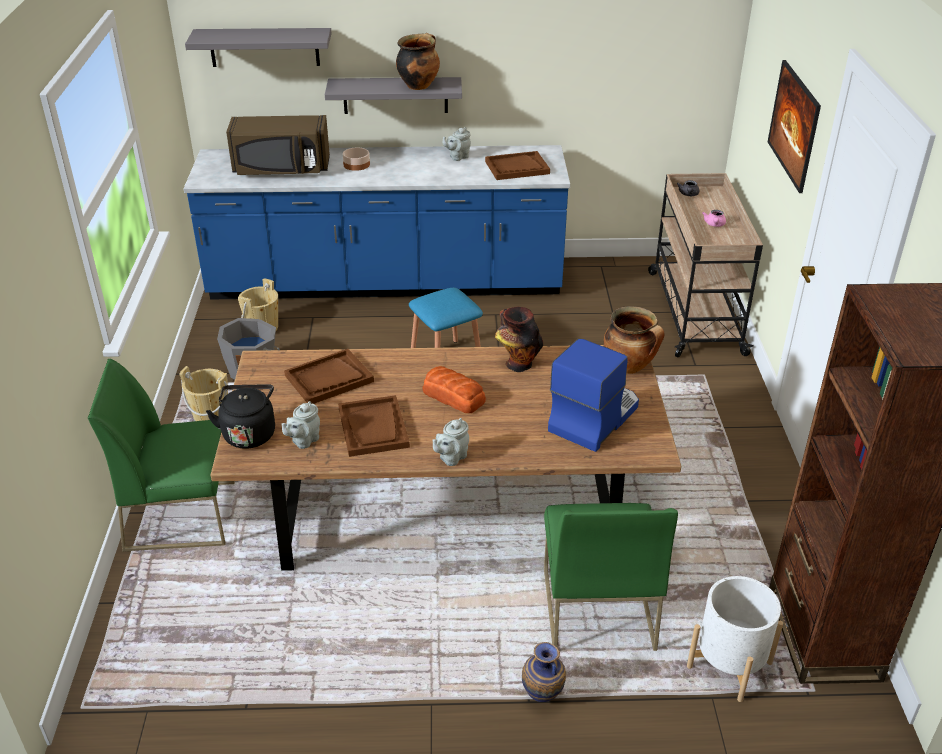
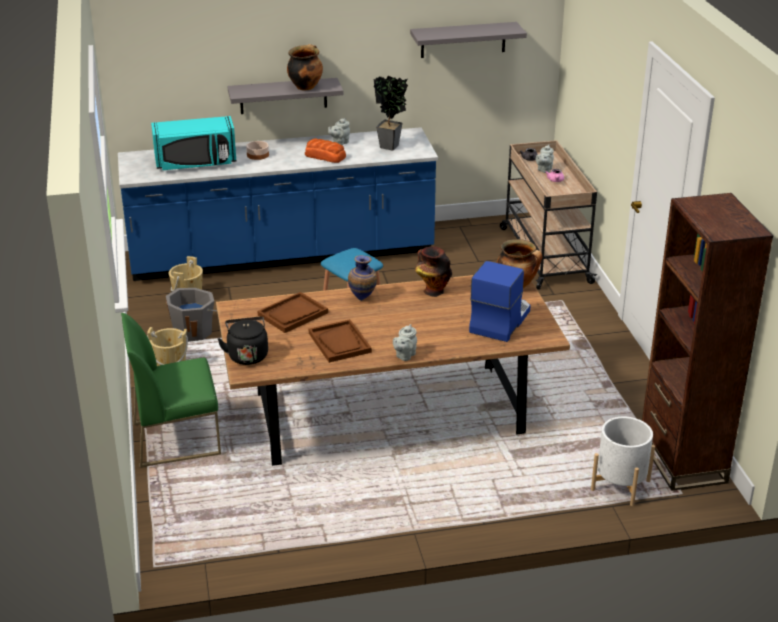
camera: 10 degrees left, 5 degrees down
(264, 47) = (174, 63): grey shelf -> grey shelf (463, 40)
(281, 169) = (196, 163): brown microwave -> turquoise microwave
(304, 441) = (291, 356): grey teapot -> grey teapot (544, 170)
(453, 396) = (392, 316): bread -> bread (325, 156)
(517, 167) = (391, 147): brown tray -> potted plant
(543, 697) = (493, 520): vase -> vase (363, 298)
(596, 608) = (517, 462): green chair -> none
(789, 146) = (610, 113): picture -> none

